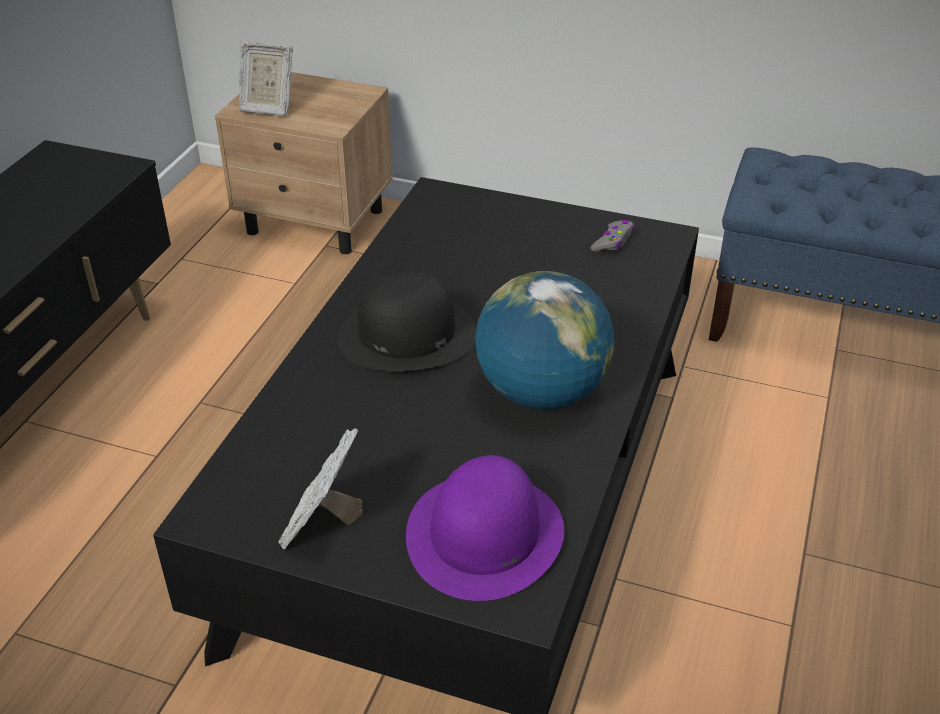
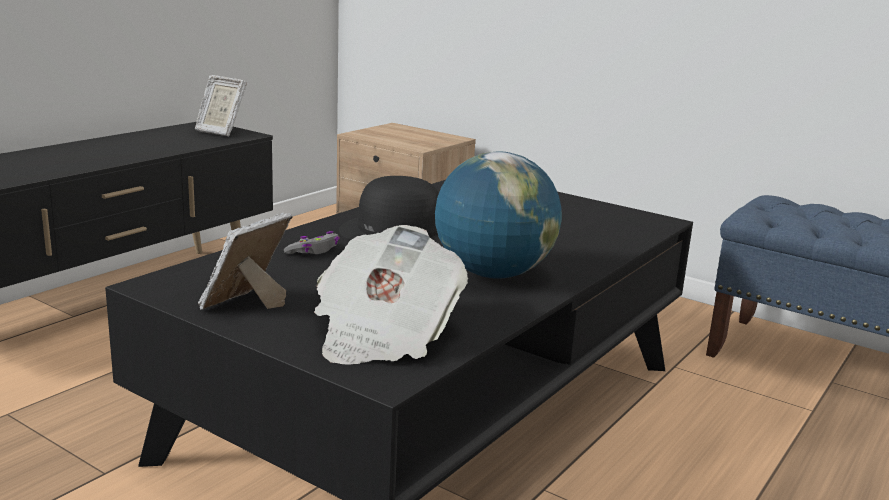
camera: 15 degrees right, 20 degrees down
(267, 107) = (378, 135): picture frame -> picture frame (220, 132)
(485, 534) = (383, 334): purple hat -> newspaper
(613, 242) = (610, 217): grey game controller -> grey game controller (314, 251)

